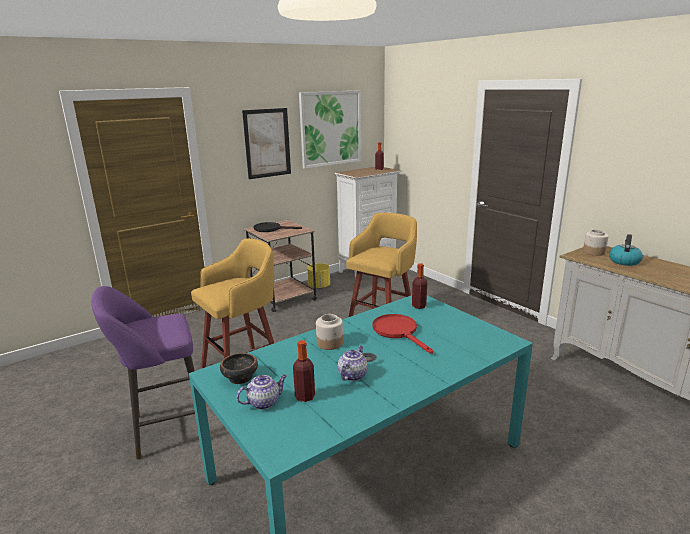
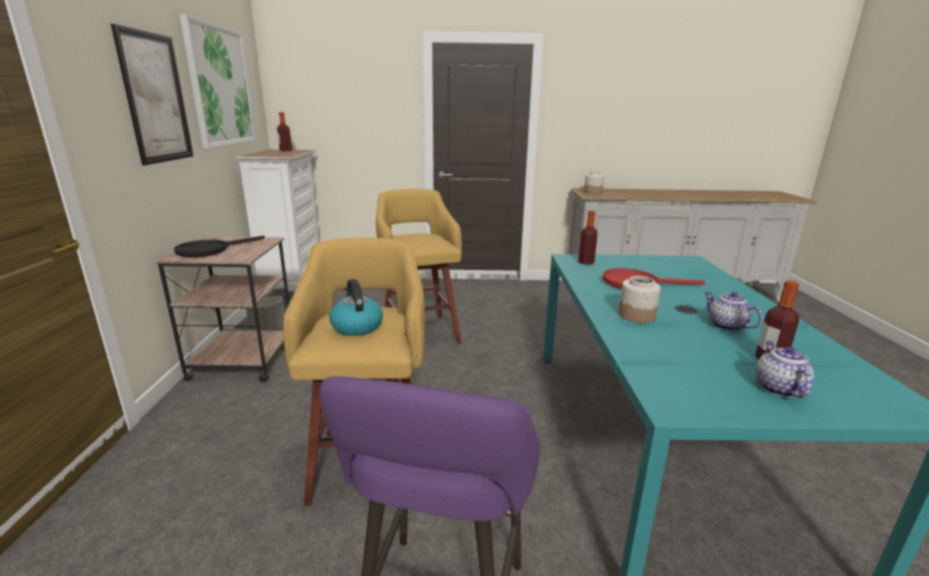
camera: 55 degrees left, 0 degrees up
(240, 378) = (698, 388): bowl -> none
(319, 287) = (267, 329): yellow planter -> grey planter
(624, 261) = (621, 193): kettle -> kettle (356, 326)

